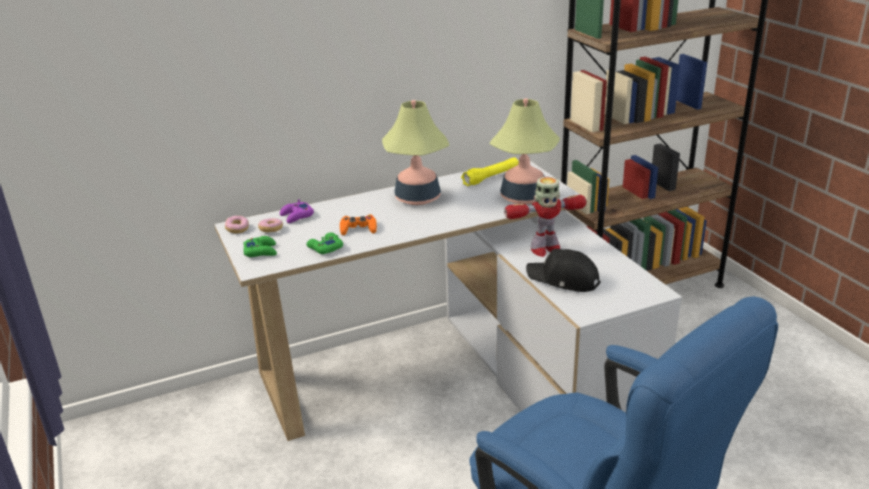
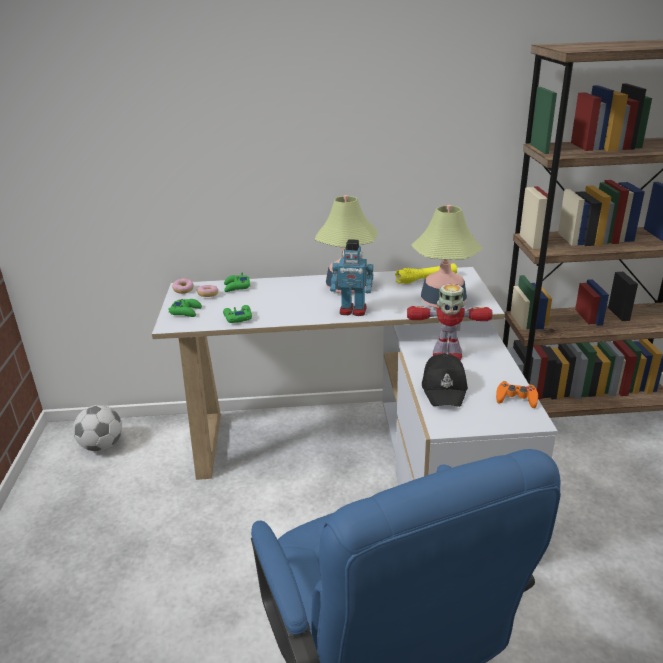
camera: 20 degrees right, 0 degrees up
(150, 433) = (102, 446): none -> football
(296, 216) = (236, 287): purple game controller -> green game controller
(358, 229) = (277, 306): orange game controller -> orange game controller (516, 398)
(441, 220) = (353, 311): none -> toy robot
(563, 279) = (444, 388): black cap -> black cap turned 135 degrees counterclockwise

